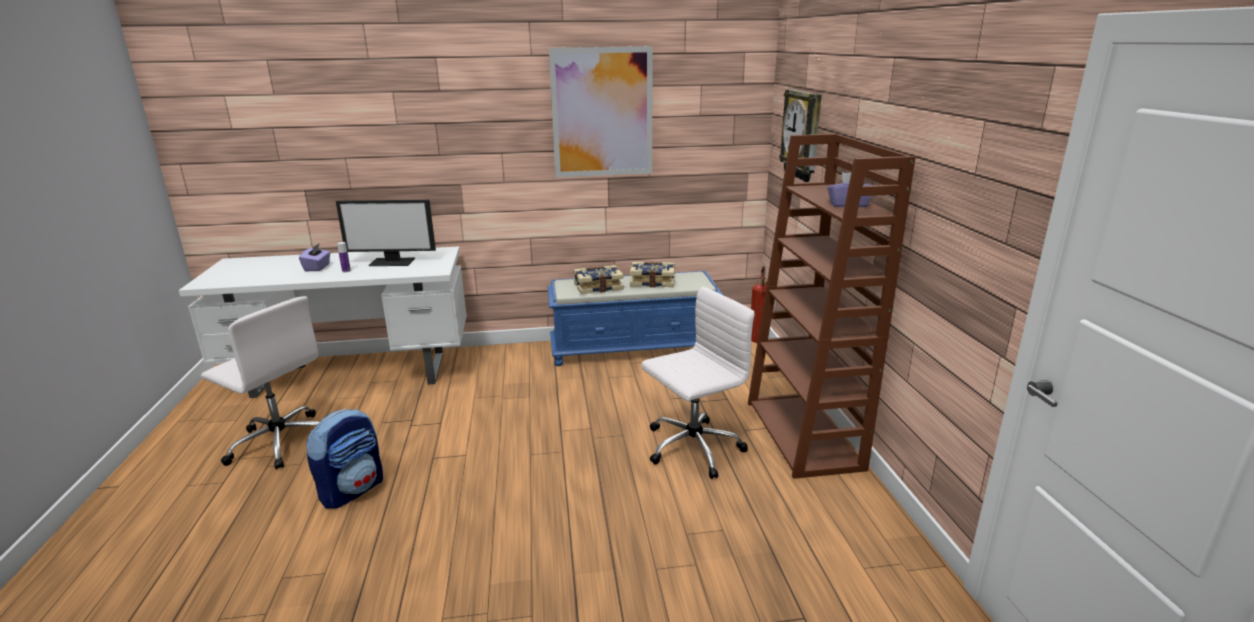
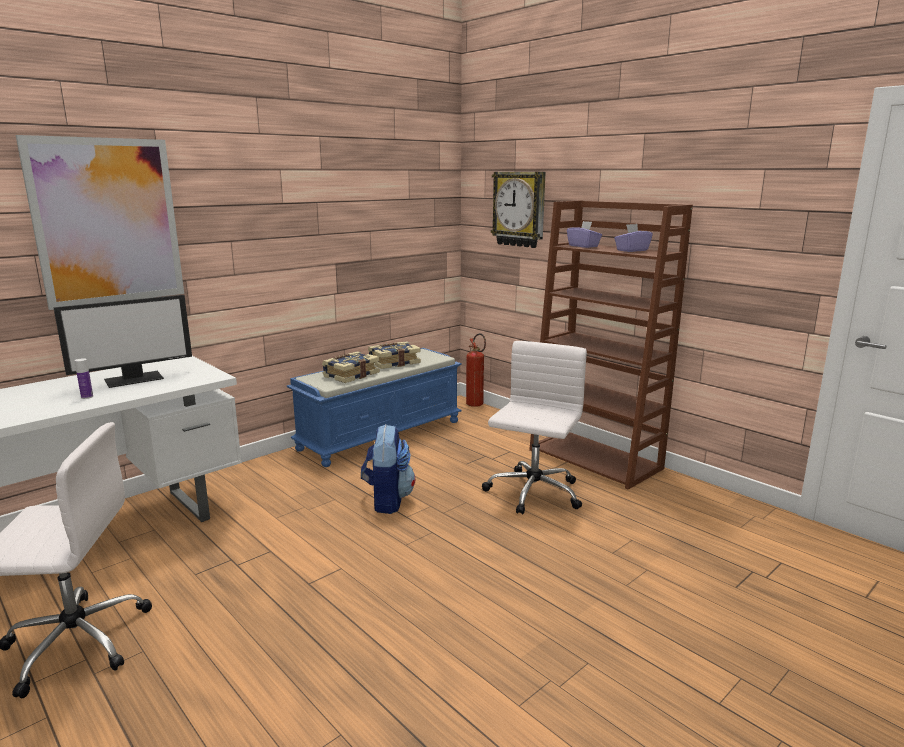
camera: 35 degrees left, 5 degrees down
(317, 267) = (33, 401): purple tissue box -> purple tissue box (583, 246)
(352, 490) = (256, 647): backpack -> backpack (387, 500)
(602, 113) = (329, 196): picture -> picture (107, 222)

